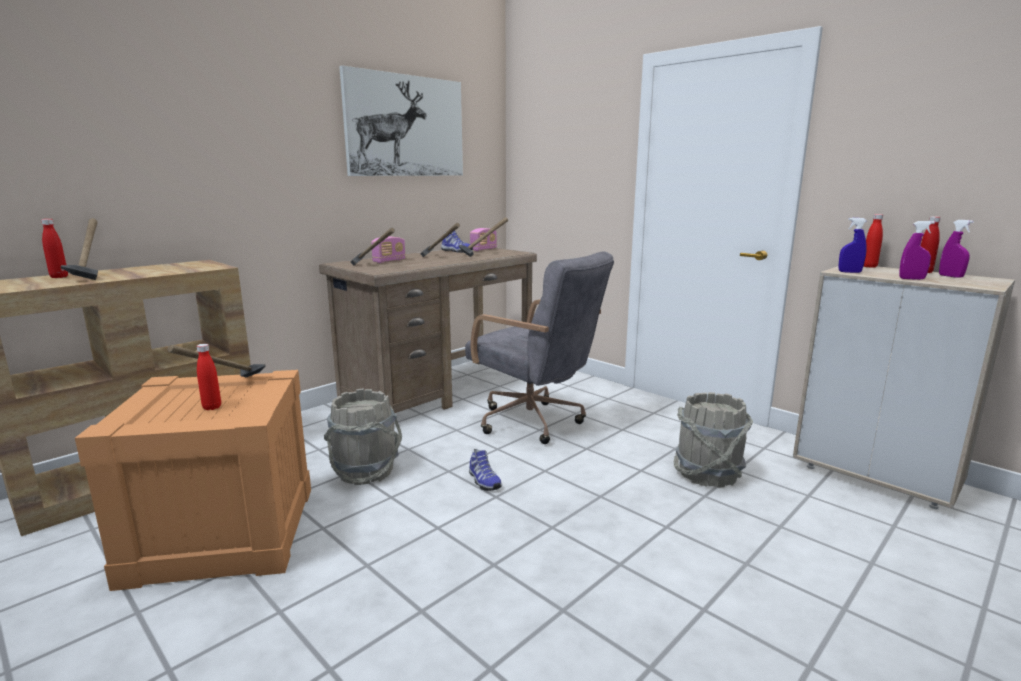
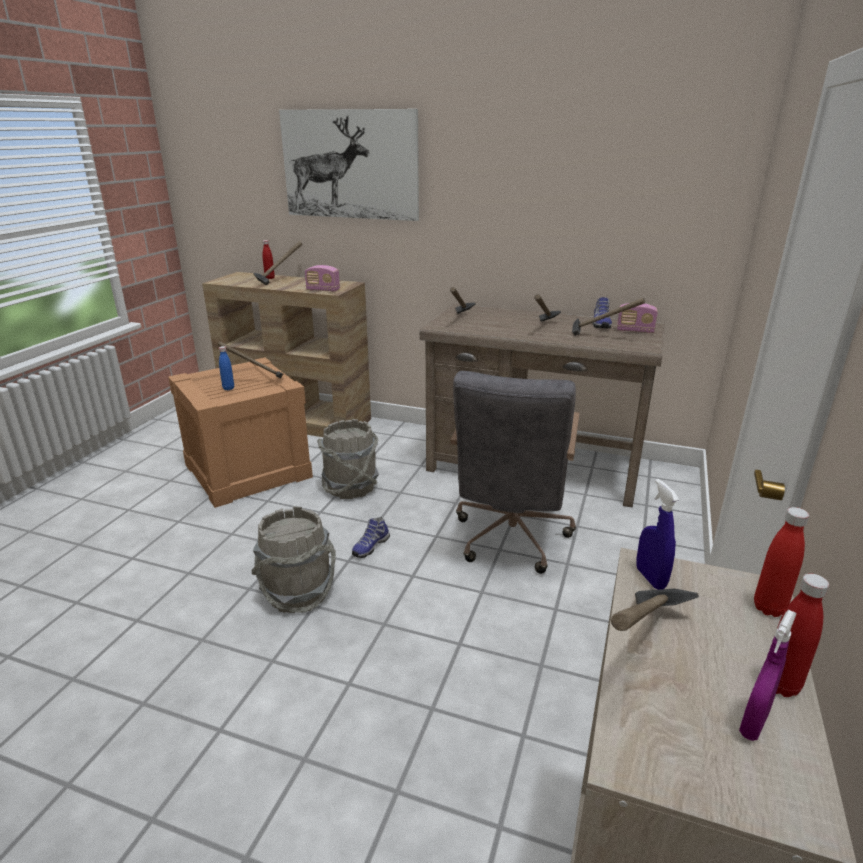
camera: 65 degrees right, 10 degrees up
(212, 407) = (228, 388): red bottle -> blue bottle
(389, 261) = (496, 317): radio -> radio (323, 290)
(405, 126) = (579, 167): picture -> picture (350, 165)
(708, 474) = (490, 705): grey bucket -> grey bucket (298, 593)
(912, 279) = (642, 652): purple spray bottle -> hammer

